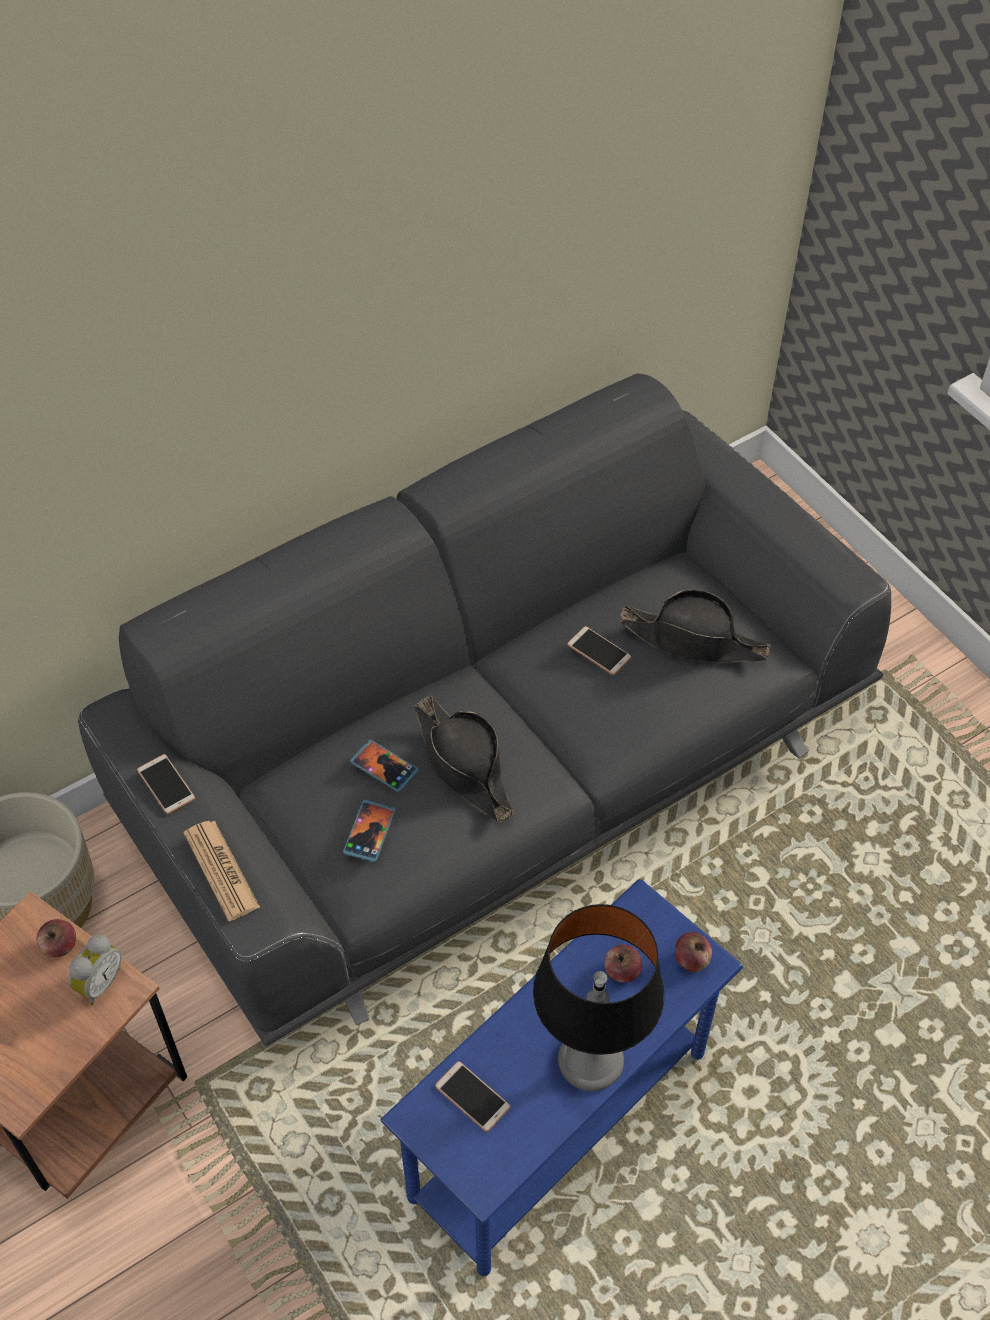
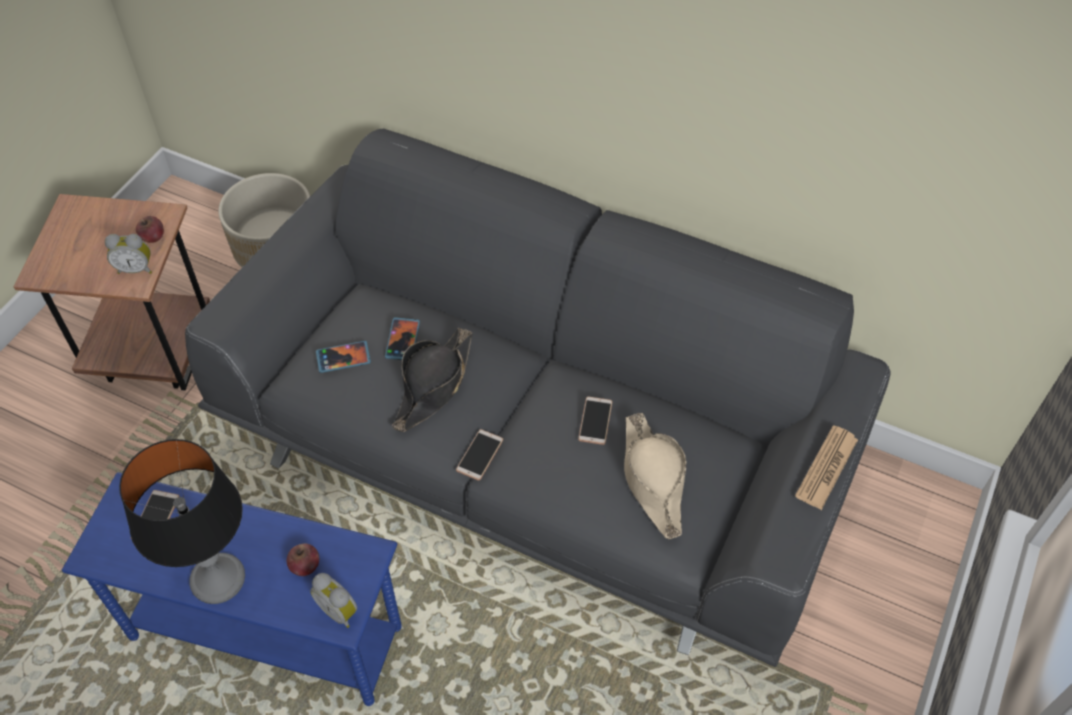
camera: 60 degrees right, 0 degrees up
(166, 785) = (303, 227): phone -> phone (479, 455)
(221, 870) = (247, 285): newspaper -> newspaper (826, 468)
(691, 959) = (340, 610): apple -> alarm clock
(694, 640) = (653, 480): black hat -> beige hat

